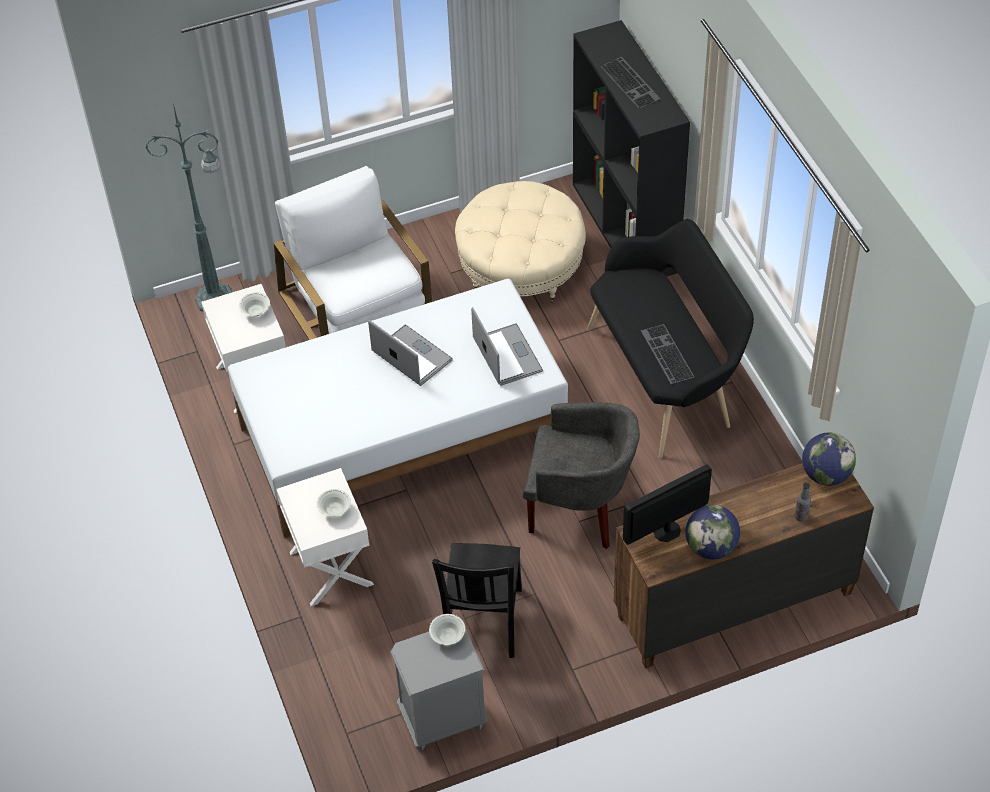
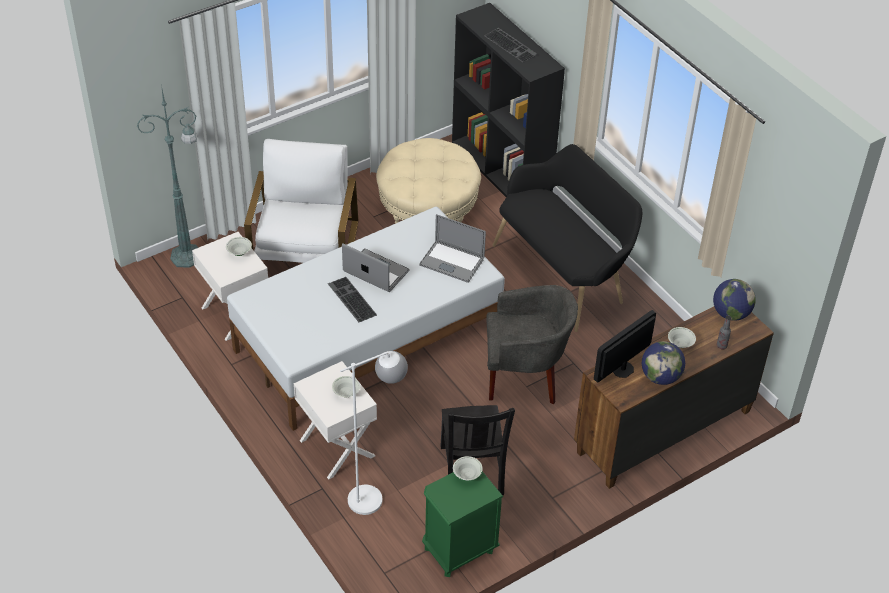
camera: 15 degrees left, 5 degrees down
(357, 307) = (305, 250): white armchair -> white armchair turned 45 degrees clockwise
(361, 634) = (376, 495): none -> white floor lamp
(442, 719) = (459, 550): grey nightstand -> green nightstand
(507, 355) = (451, 262): laptop -> laptop turned 150 degrees clockwise
(665, 354) = (572, 248): keyboard -> keyboard (350, 299)
(748, 507) = (680, 344): none -> white bowl

